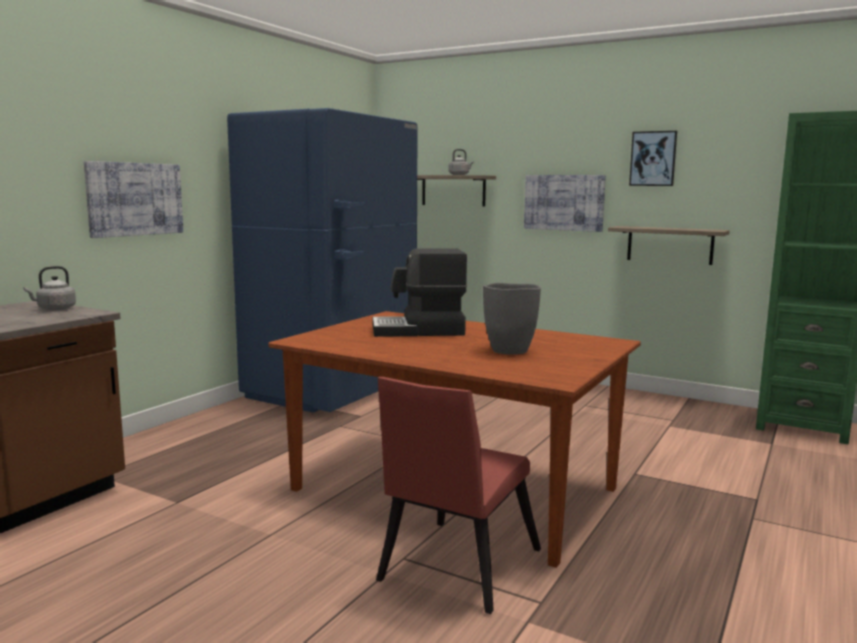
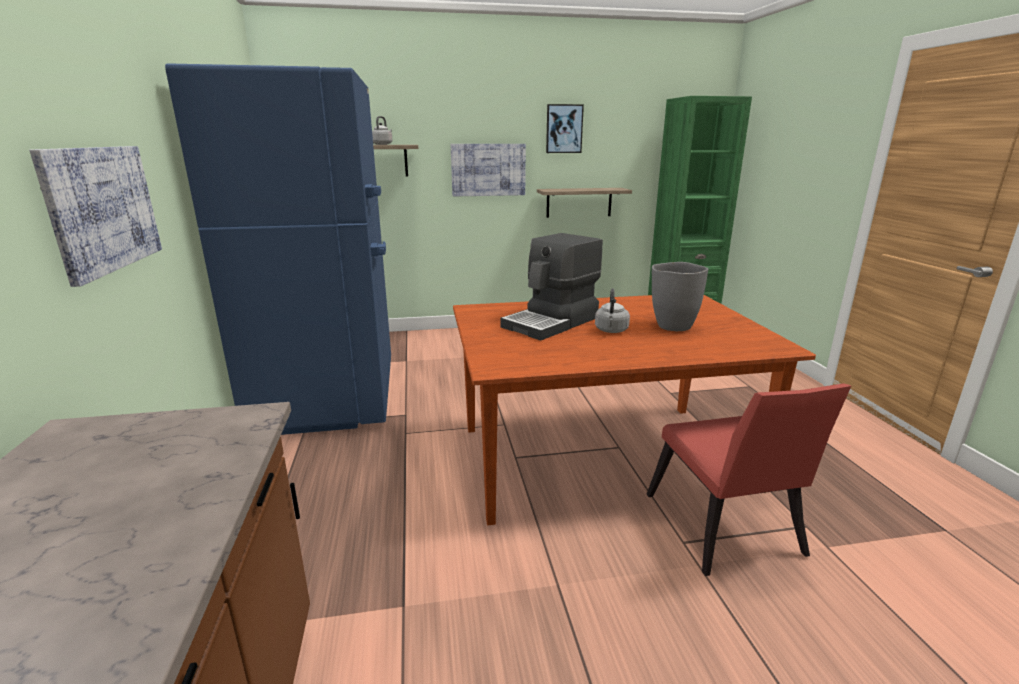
camera: 40 degrees left, 10 degrees up
(54, 309) = (160, 431): grey kettle -> grey kettle (611, 331)

